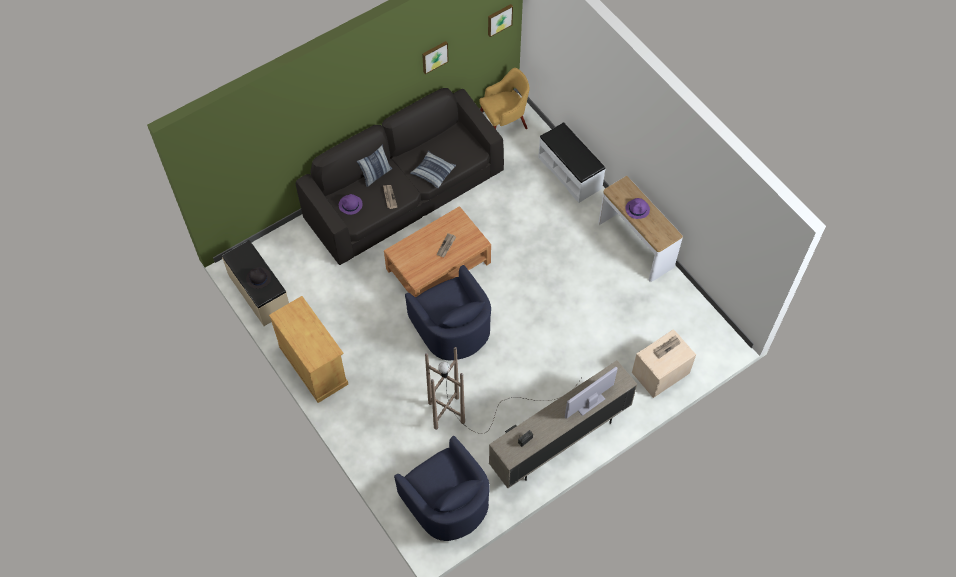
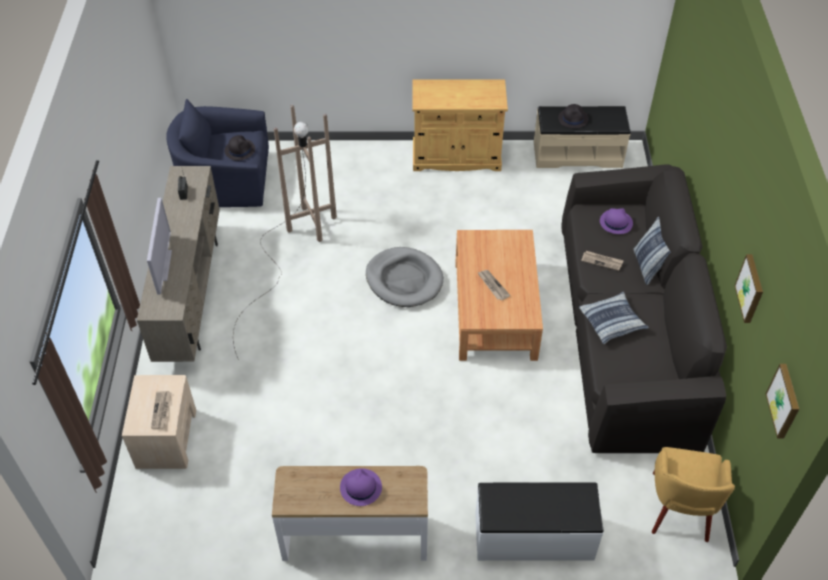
camera: 125 degrees right, 10 degrees down
(439, 470) = (240, 150): none -> black hat
(452, 327) = (404, 279): blue armchair -> grey dog bed

